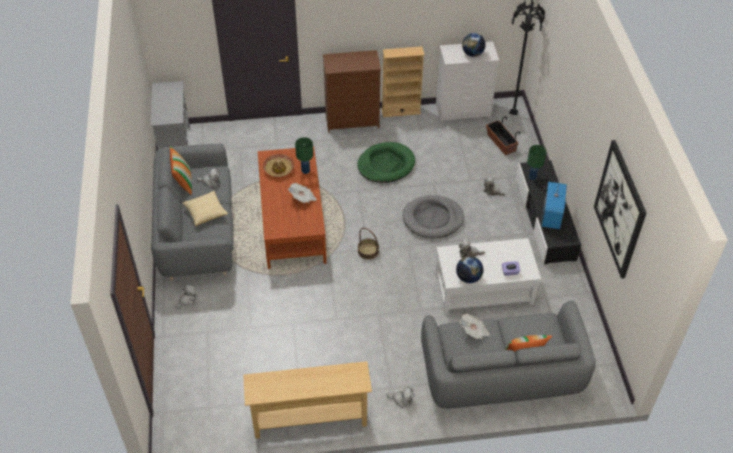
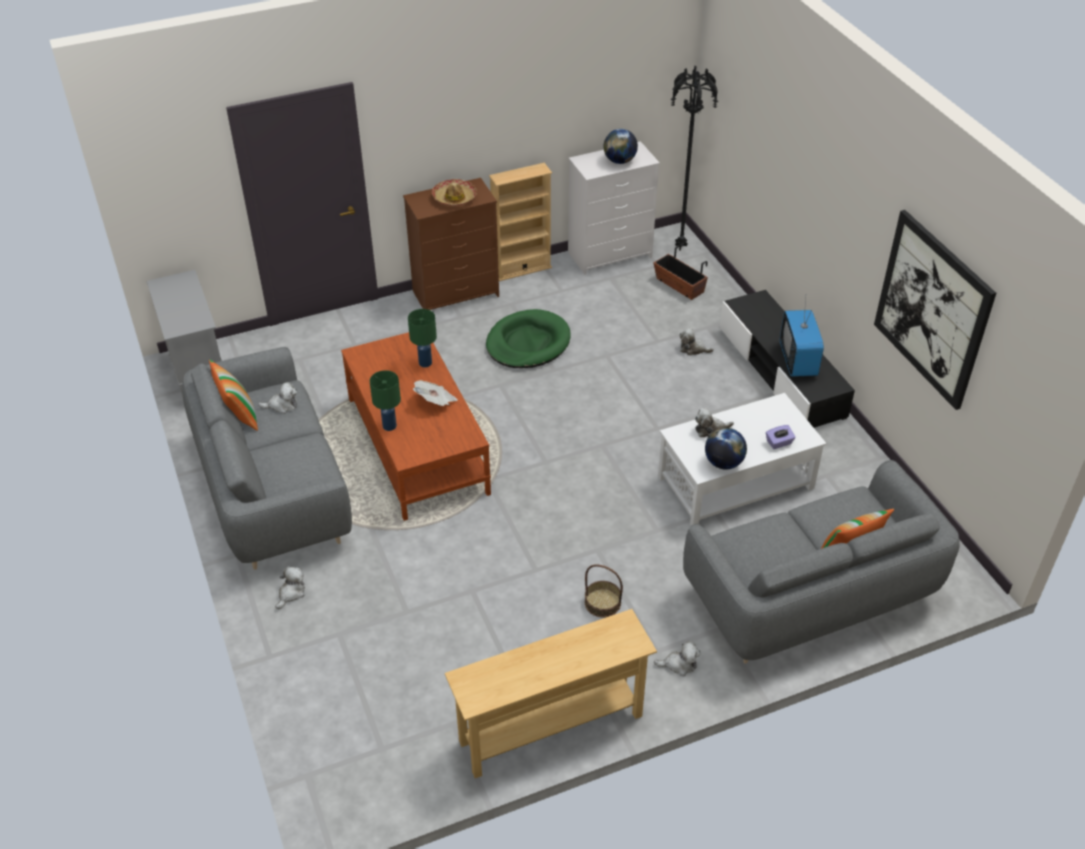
camera: 15 degrees left, 5 degrees down
(206, 213) = (290, 451): pillow -> none
(278, 168) = (383, 368): hat -> hat (454, 198)
(368, 251) = (547, 465): basket -> basket (602, 602)
(433, 219) = (624, 402): grey dog bed -> none
(474, 331) = (763, 535): newspaper -> none
(533, 177) = (750, 316): green table lamp -> green table lamp (390, 426)

